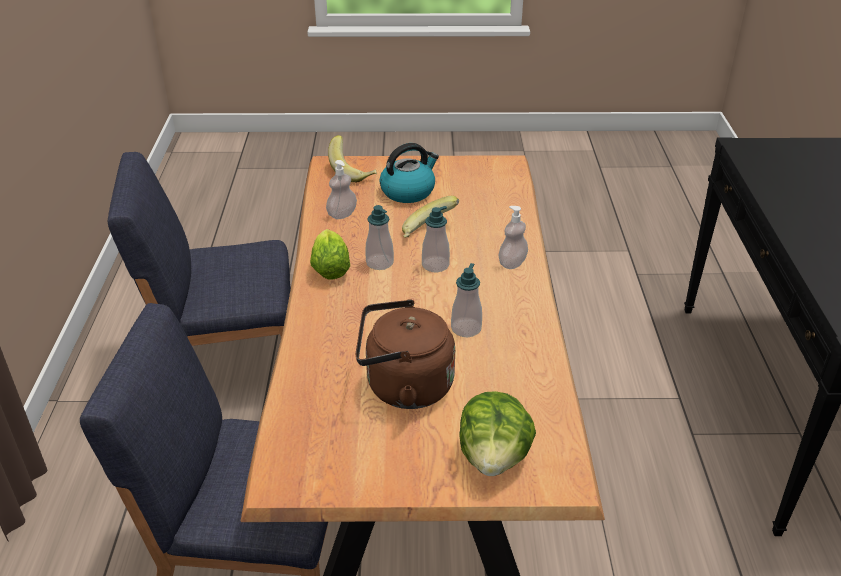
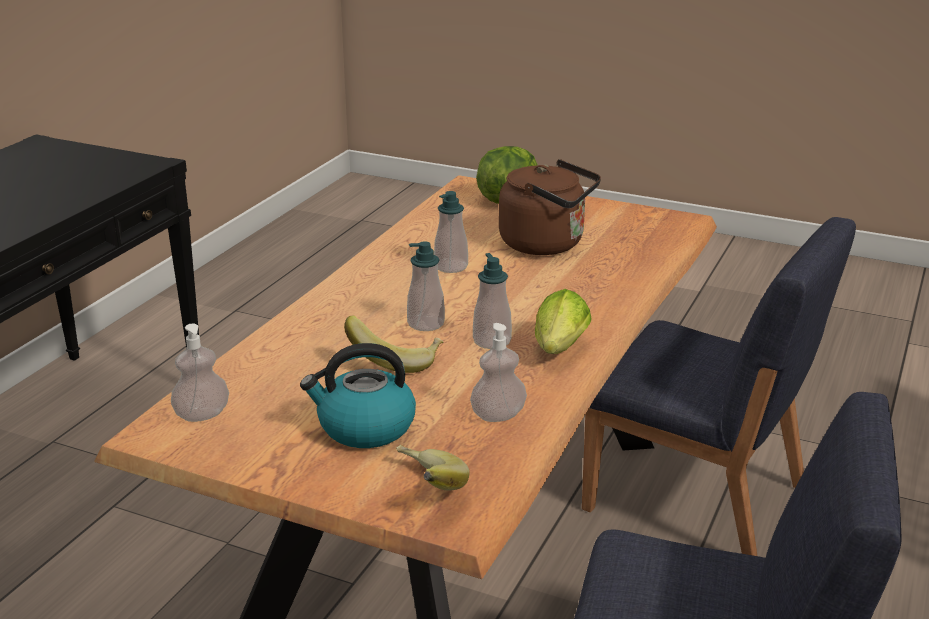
camera: 155 degrees left, 10 degrees down
(512, 263) = (334, 306): soap dispenser -> soap dispenser (202, 415)

